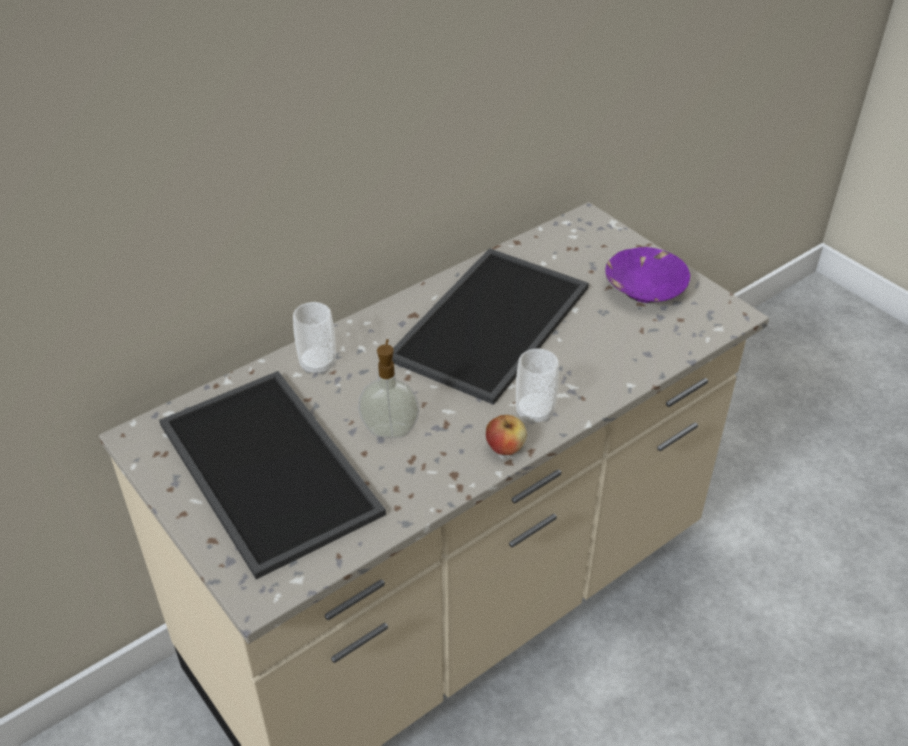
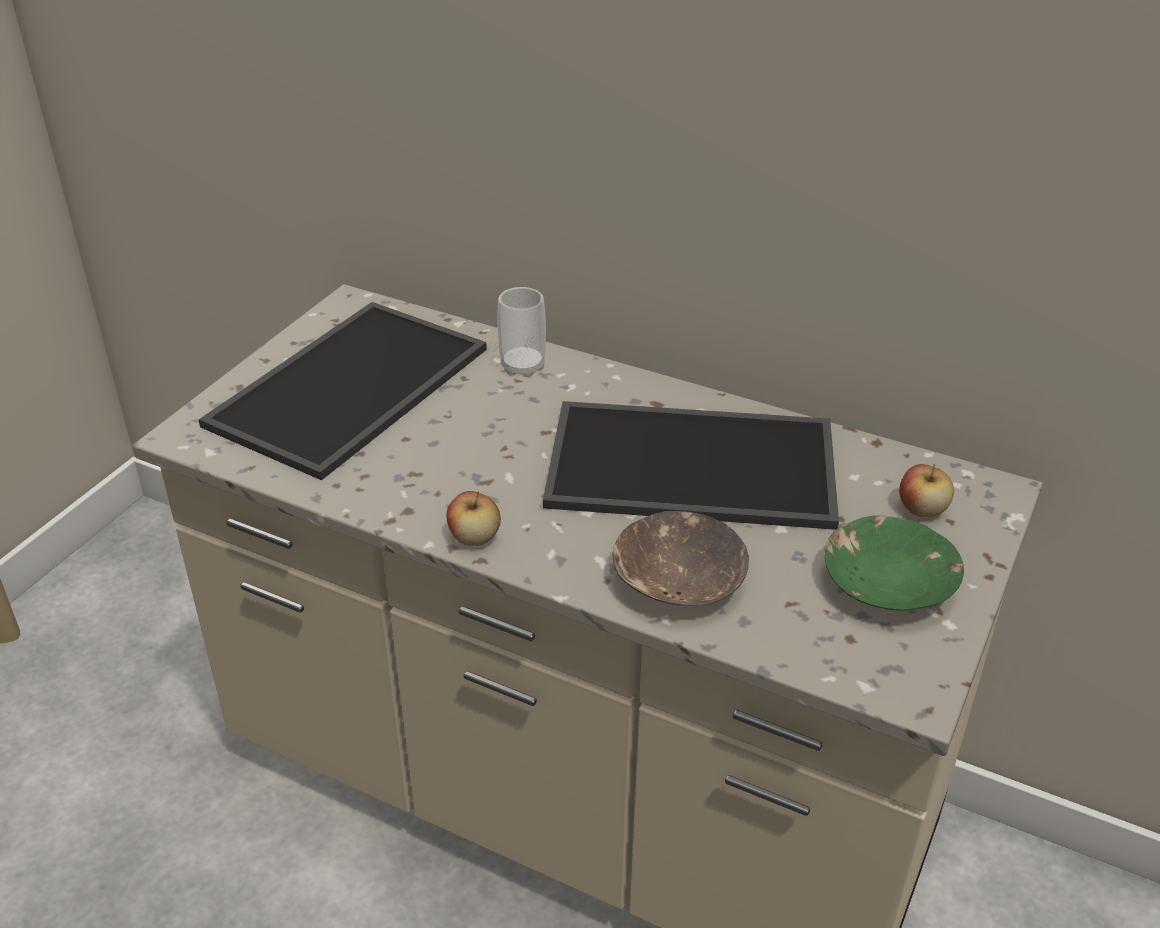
camera: 65 degrees right, 5 degrees down
(390, 429) = (452, 445): soap dispenser -> none
(534, 412) = (551, 545): cup -> none
(588, 251) = (922, 509): none -> apple
(598, 367) = (677, 579): none -> brown bowl
(644, 288) = (889, 584): purple bowl -> green bowl

